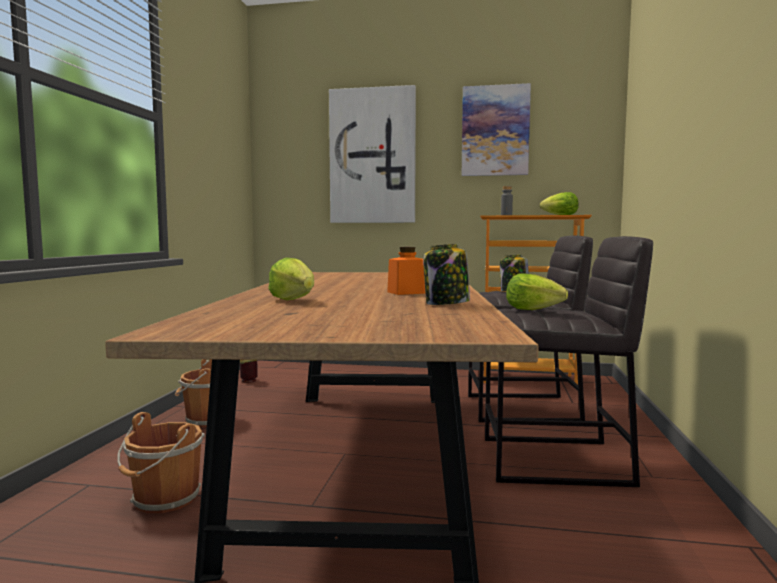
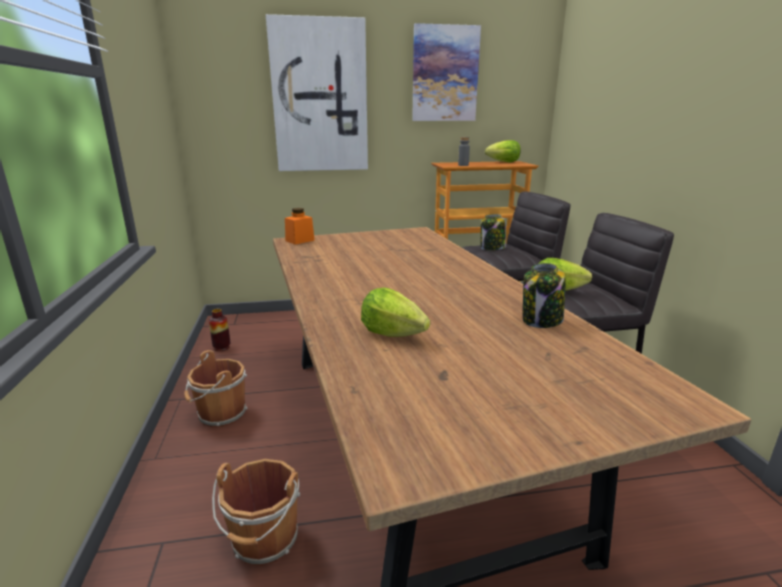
camera: 20 degrees left, 15 degrees up
(407, 292) = (465, 292): orange jar -> orange jar (300, 240)

